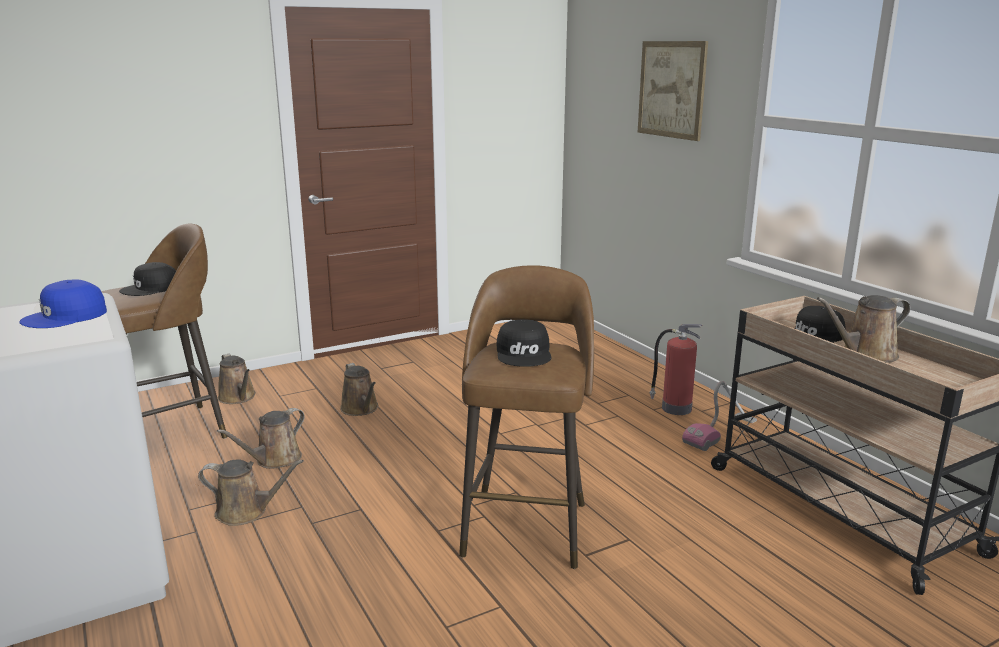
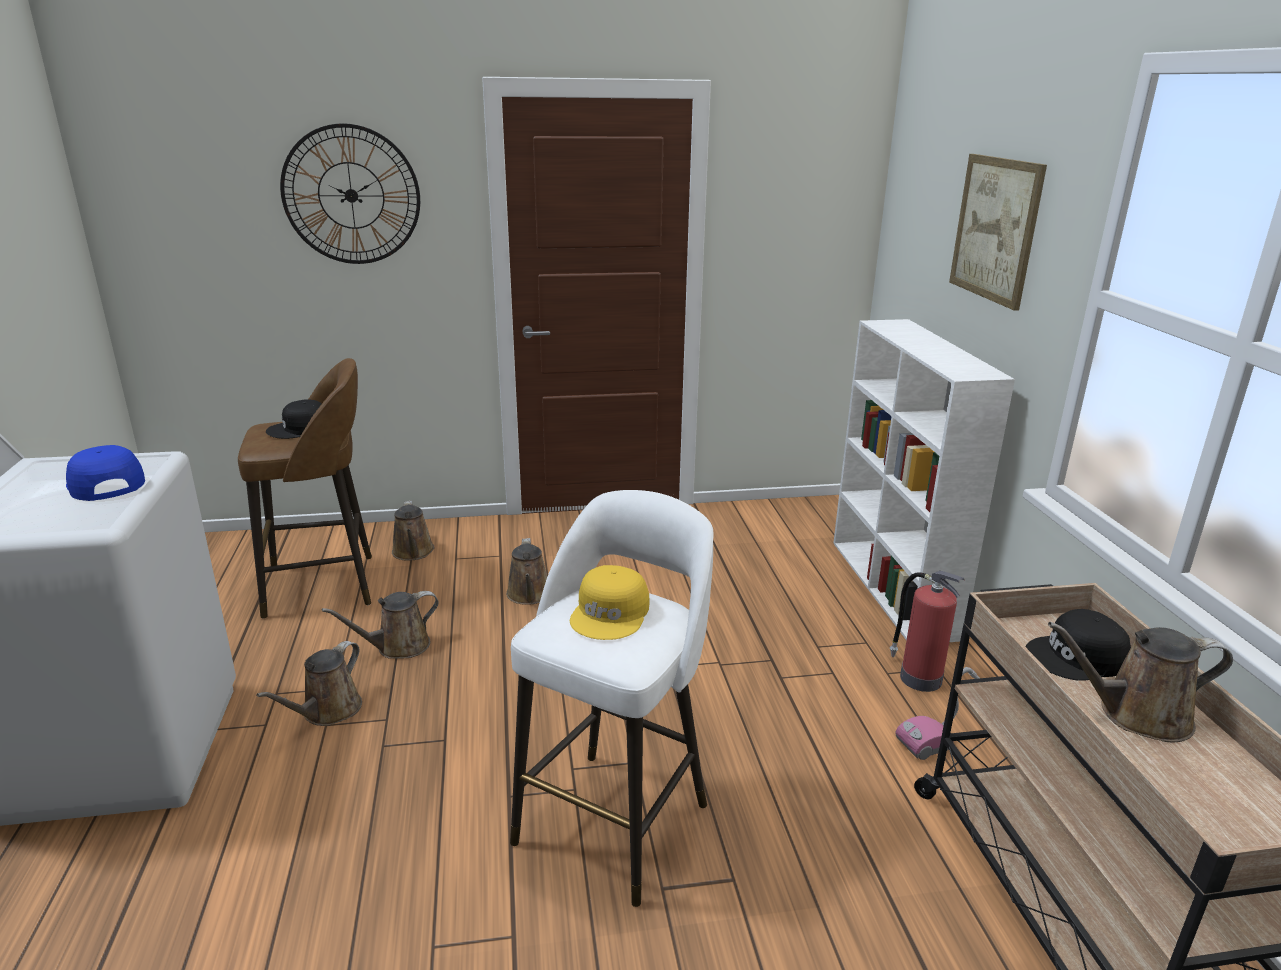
camera: 20 degrees right, 5 degrees up
(66, 316) = (104, 484): blue cap -> blue cap turned 75 degrees clockwise
(159, 89) = (351, 195): none -> wall clock
(246, 512) = (328, 711): brown watering can -> brown watering can turned 90 degrees clockwise
(524, 353) = (611, 613): black cap -> yellow cap
(526, 526) = (615, 820): brown stool -> white stool
(626, 362) = (893, 588): none -> white bookcase

